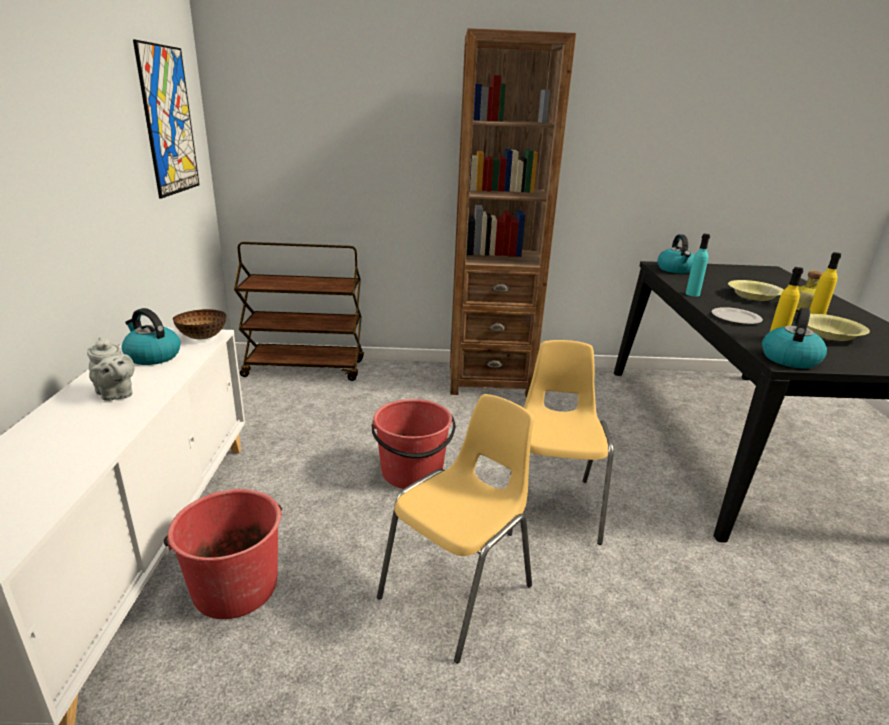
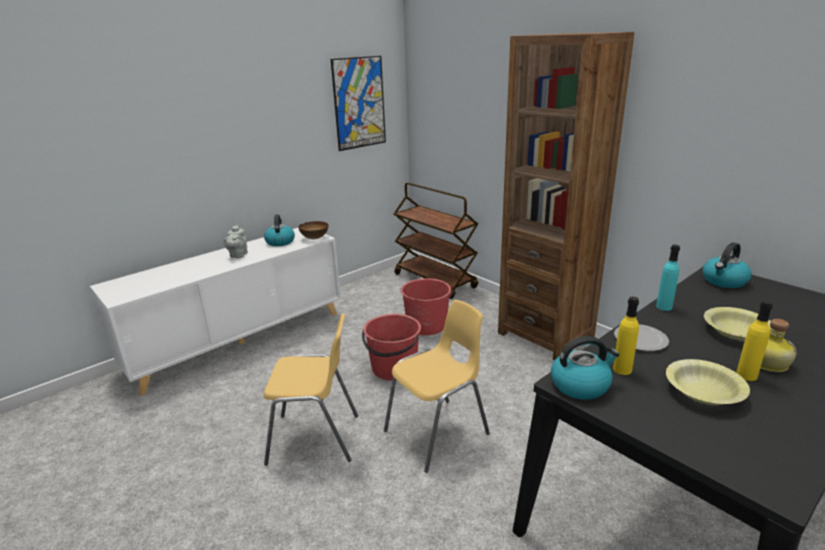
camera: 50 degrees right, 0 degrees up
(235, 586) = (247, 375): red bucket -> red bucket (426, 325)

